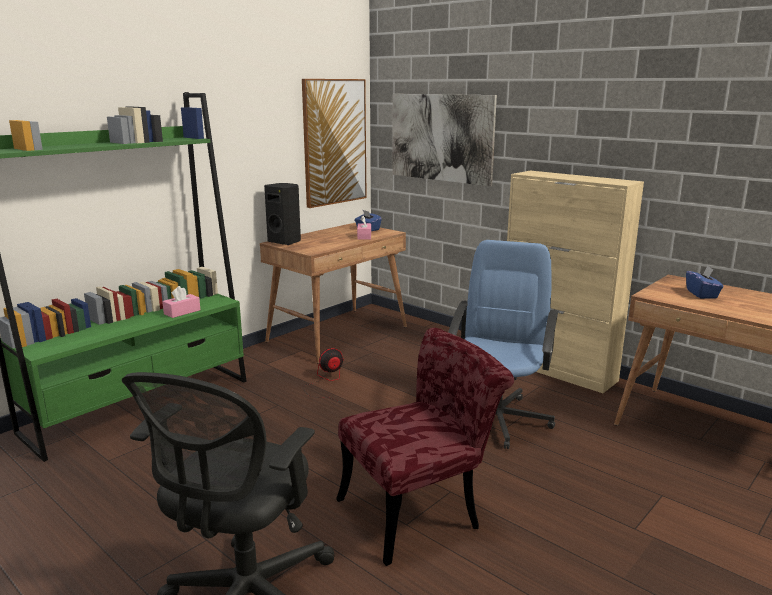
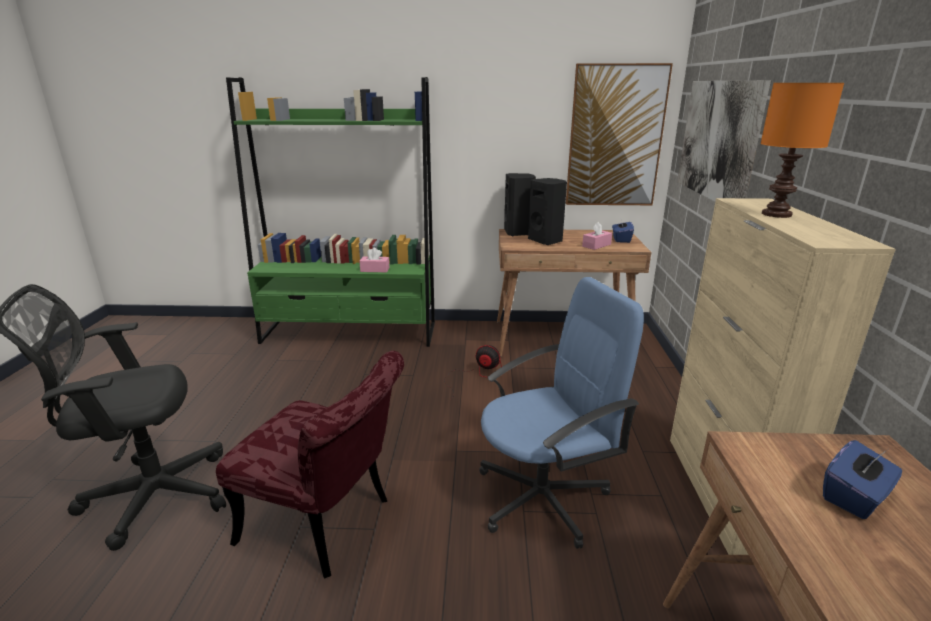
camera: 50 degrees right, 5 degrees up
(323, 242) = (546, 241): none -> black speaker
(564, 176) = (776, 214): none -> orange table lamp

